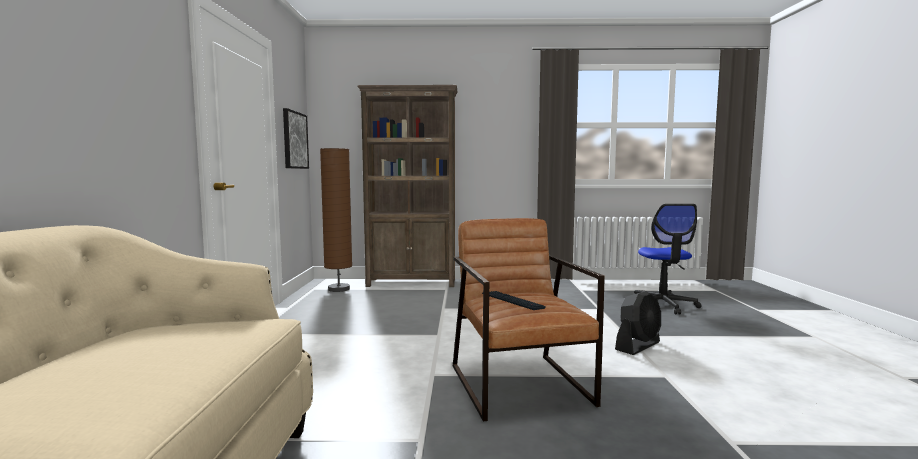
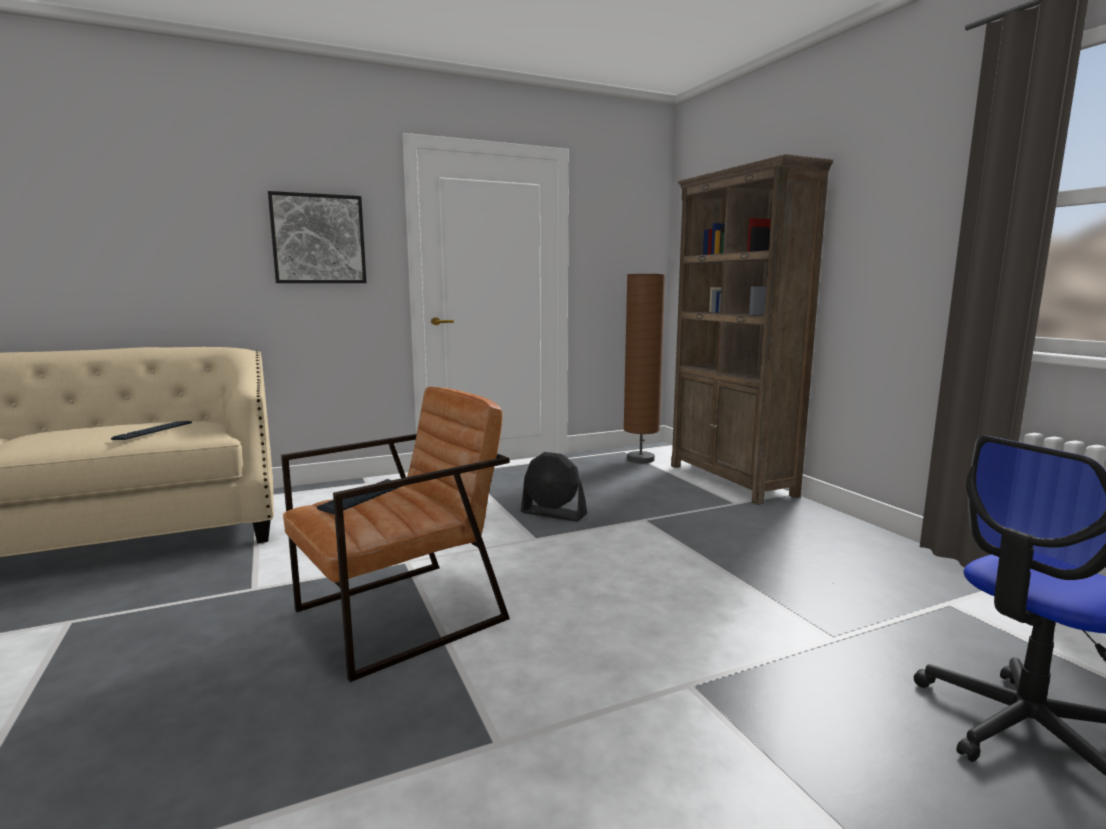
camera: 65 degrees right, 5 degrees up
(196, 339) = (153, 431): none -> keyboard
(294, 140) = (623, 263): picture -> picture (318, 239)
(638, 346) = (638, 702): black fan -> black fan (553, 513)

